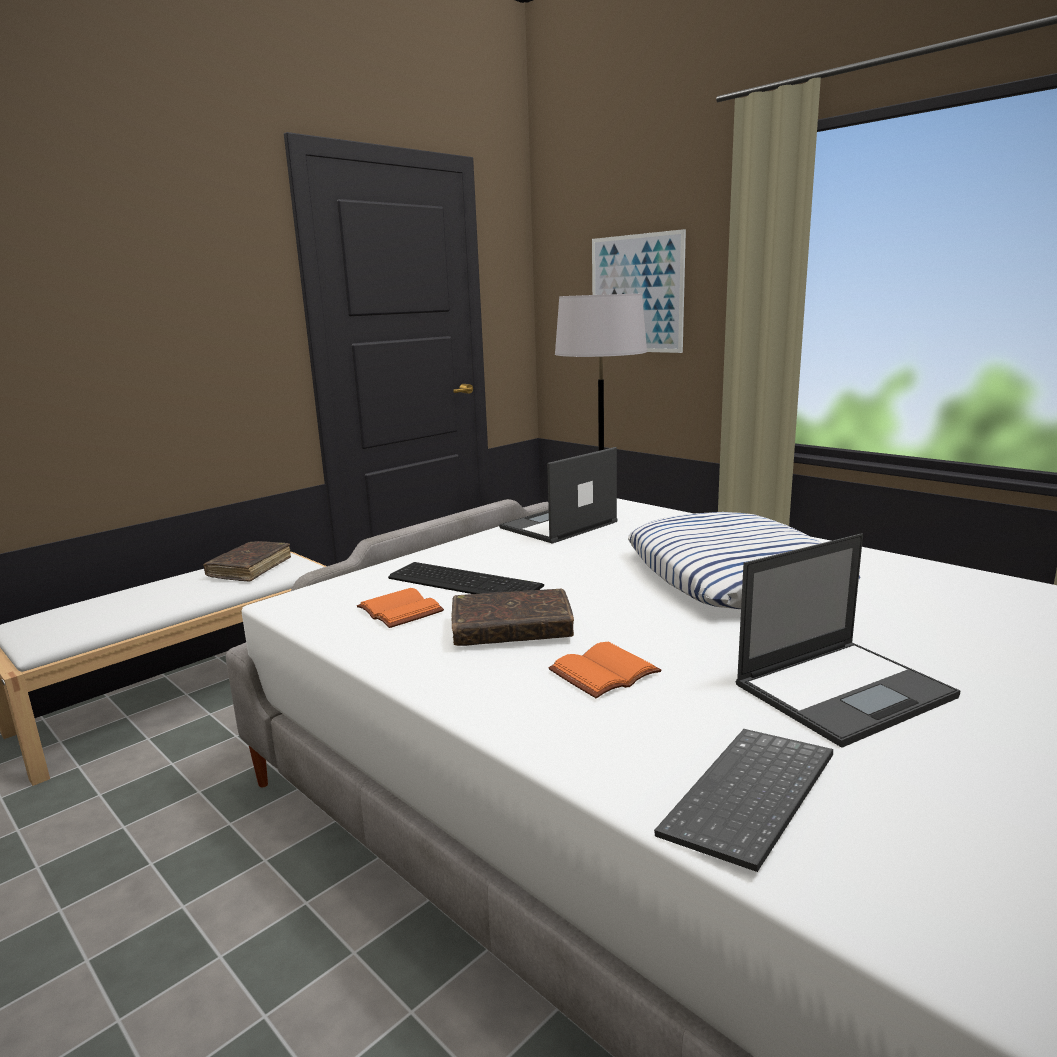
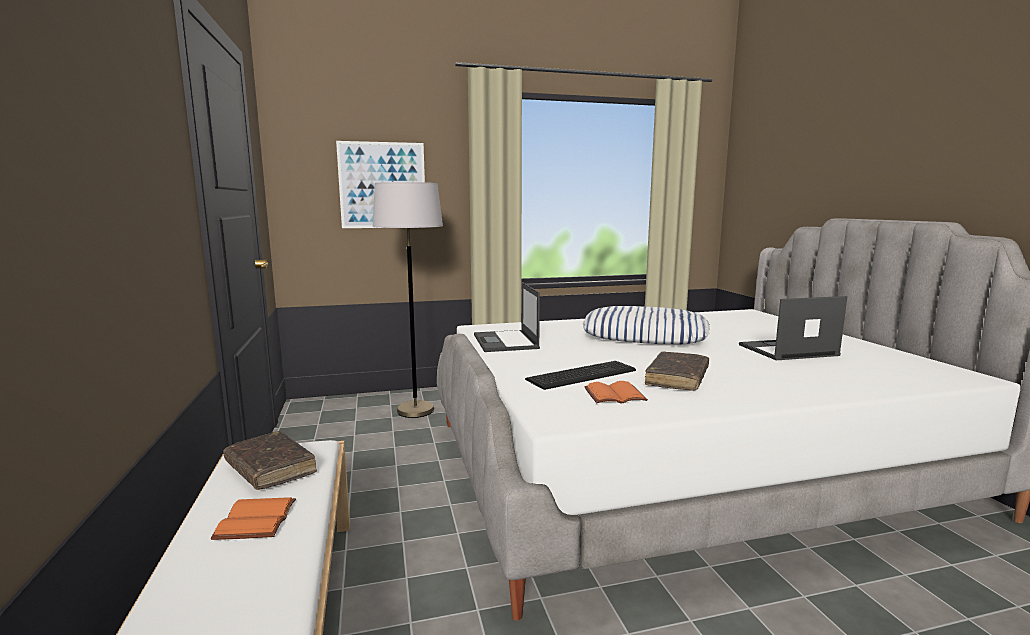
camera: 60 degrees left, 5 degrees down
(605, 674) = (750, 374): orange book -> orange book (258, 521)
(752, 800) = (876, 379): keyboard -> none
(845, 690) = (787, 350): laptop -> laptop turned 105 degrees counterclockwise

